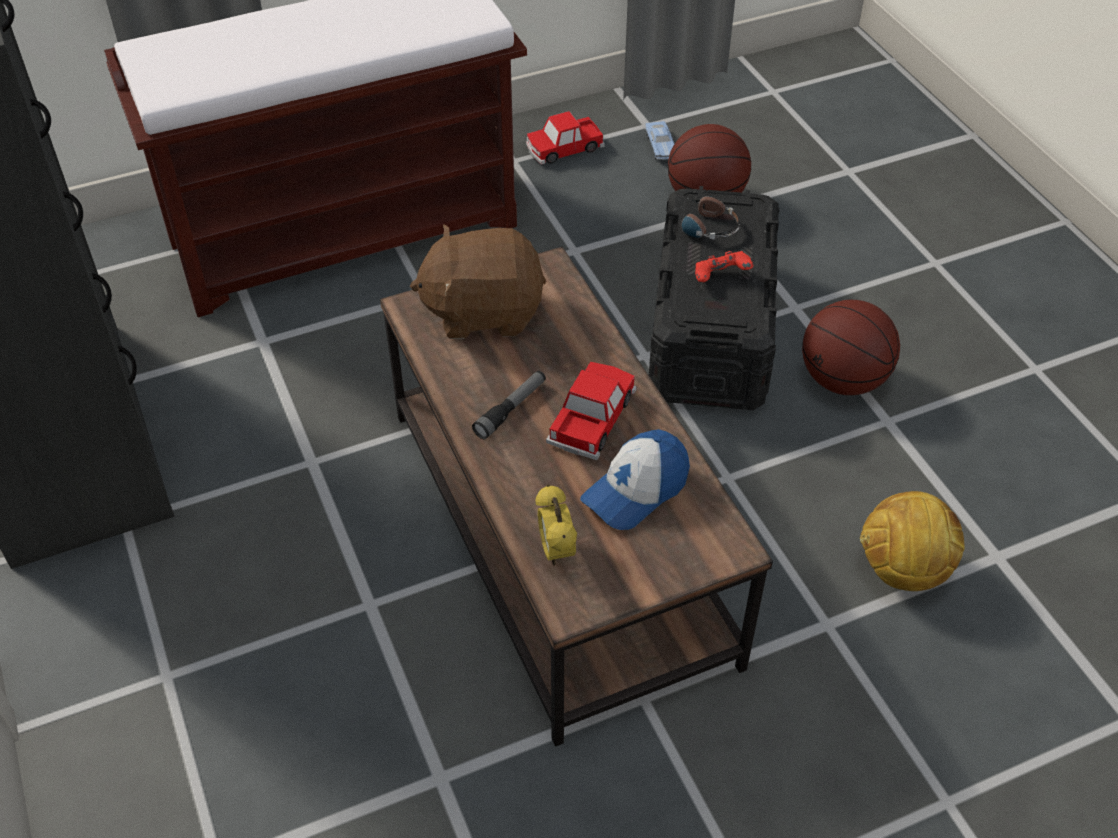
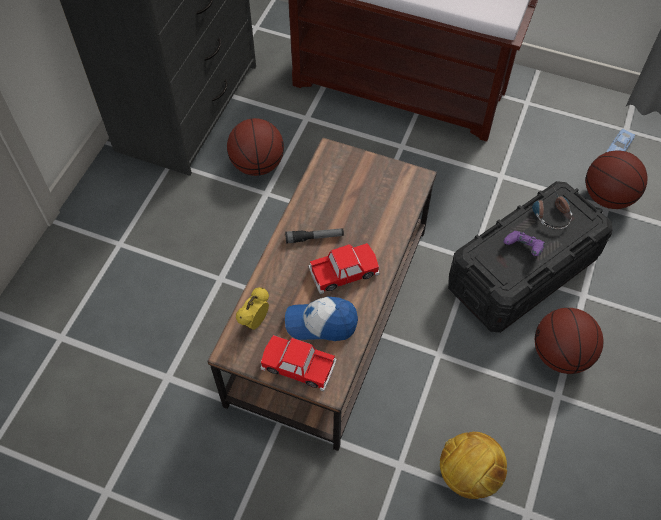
camera: 45 degrees right, 10 degrees up
(259, 437) = (257, 165): none -> basketball
(483, 311) = (359, 178): brown plush toy -> none
(564, 148) = (562, 113): toy car -> toy car (297, 366)
(721, 278) = (523, 249): red game controller -> purple game controller

